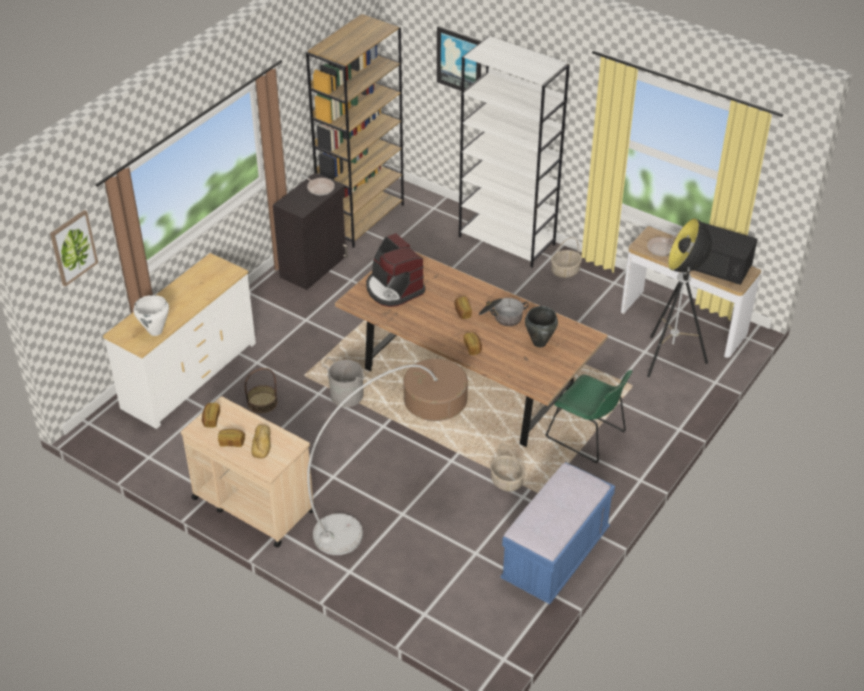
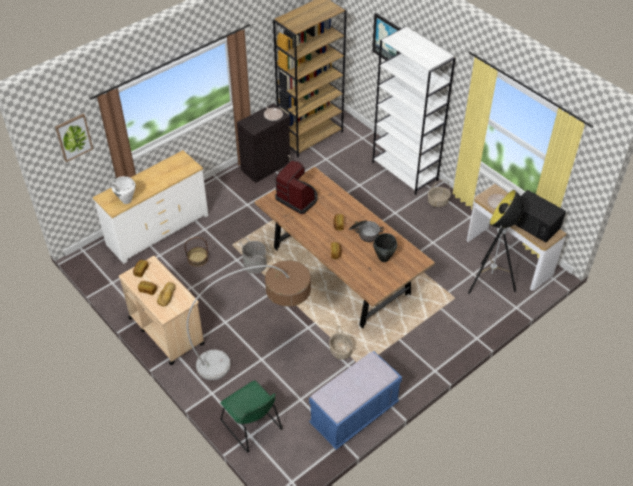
camera: 15 degrees right, 5 degrees up
(393, 289) = (297, 198): coffee machine -> coffee machine turned 150 degrees clockwise
(588, 436) = (409, 329): green chair -> green chair (253, 427)

